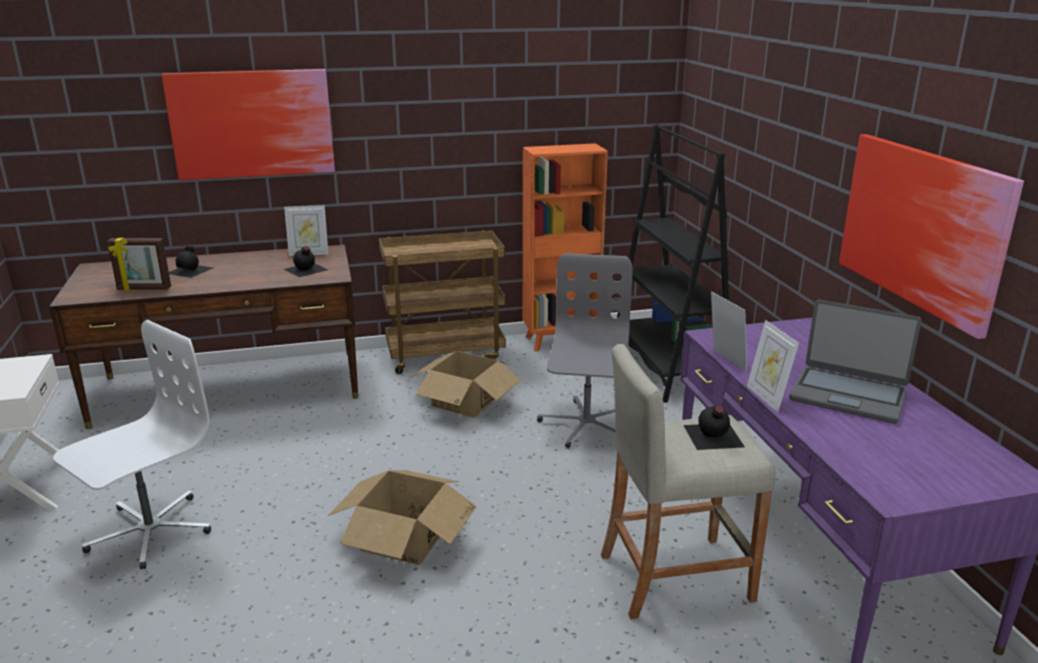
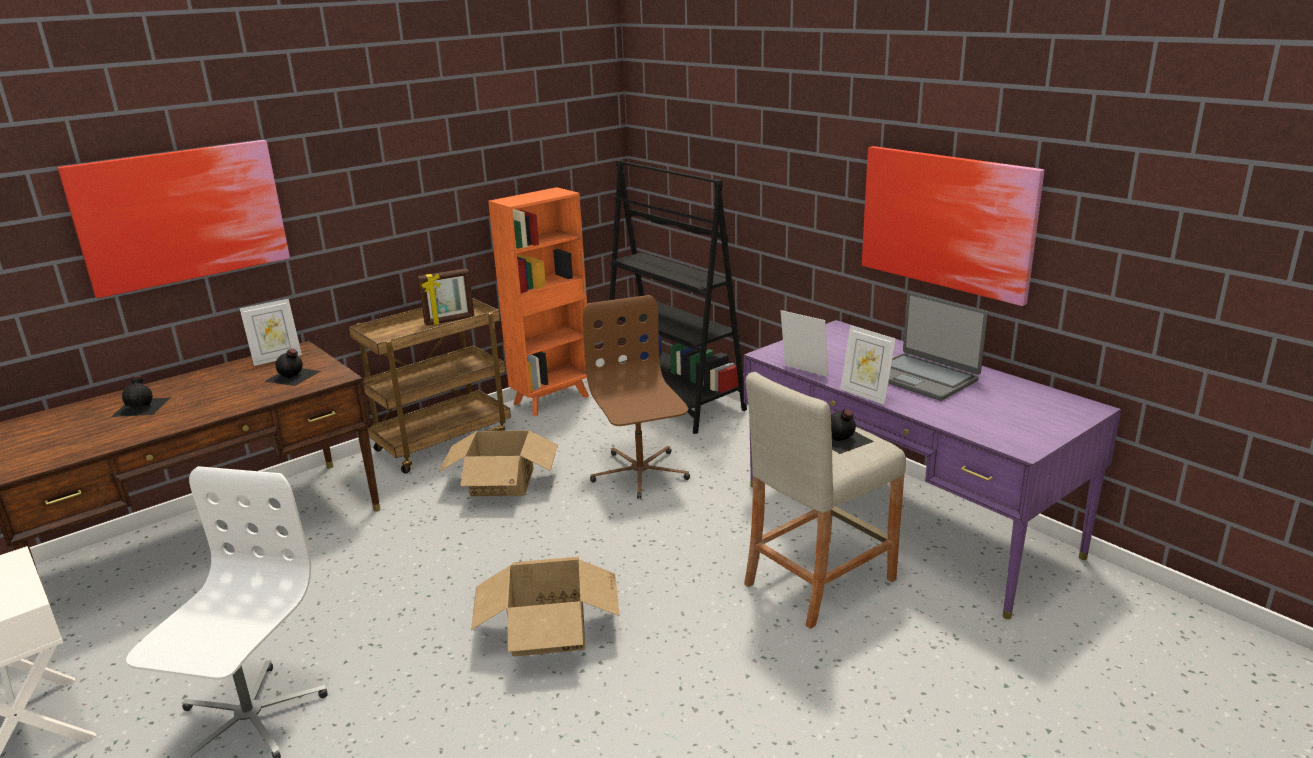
camera: 25 degrees left, 0 degrees up
(144, 289) = (103, 440): picture frame -> picture frame (450, 321)
(585, 425) = (639, 473): grey office chair -> brown office chair
(848, 395) = (922, 378): laptop -> laptop turned 45 degrees clockwise

